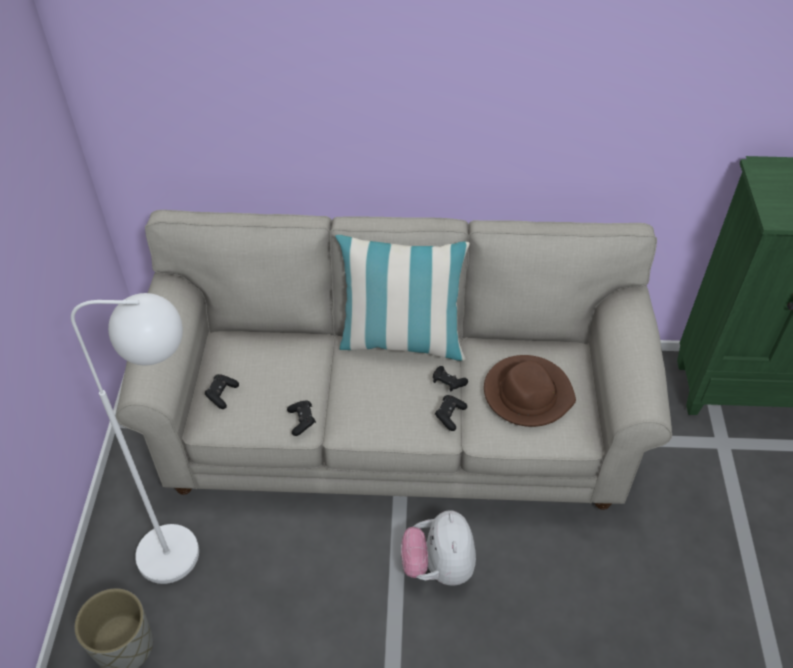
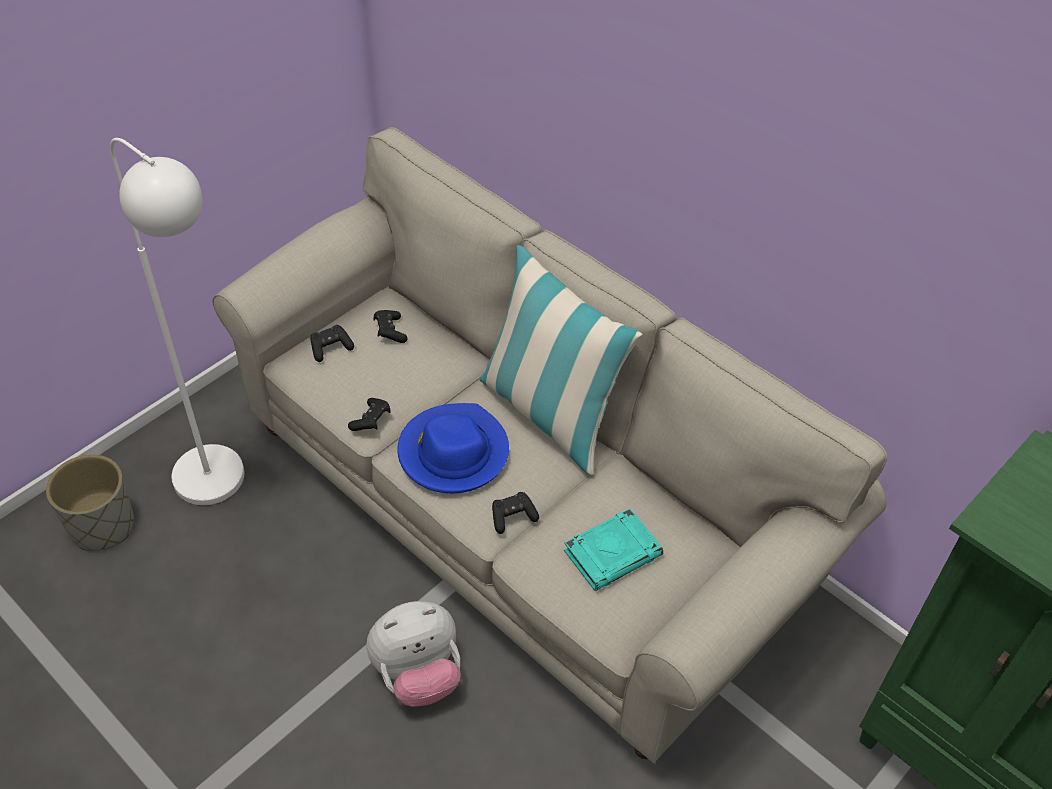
camera: 40 degrees right, 0 degrees up
(372, 404) = (453, 452): none -> blue hat
(438, 566) = (418, 674): plush toy -> plush toy turned 150 degrees counterclockwise
(448, 383) = (547, 485): black game controller -> black game controller (390, 331)
(527, 393) = (613, 553): brown hat -> turquoise book

